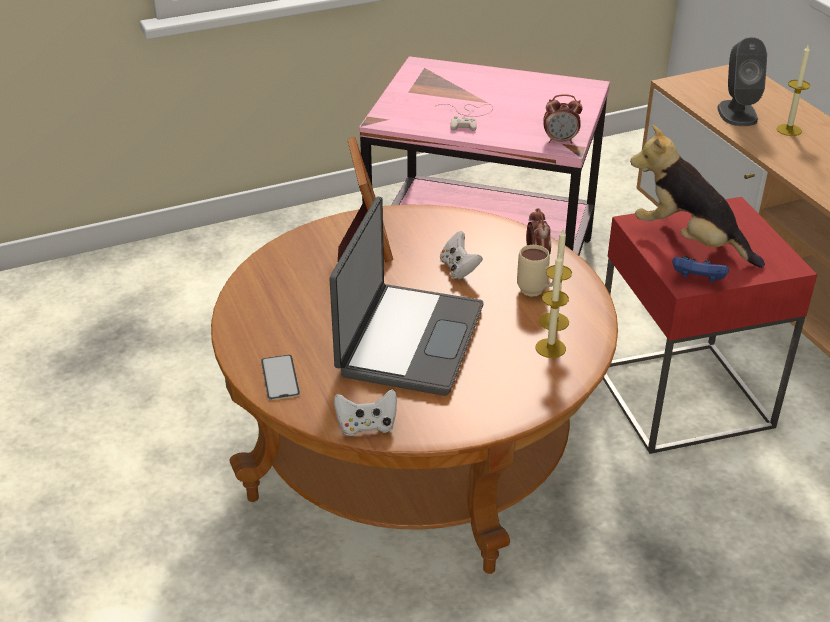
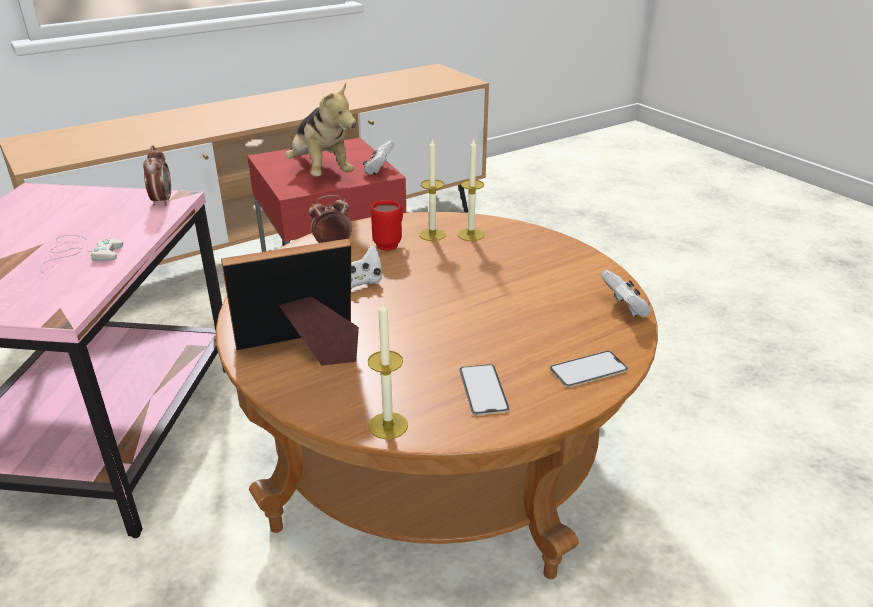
camera: 100 degrees left, 5 degrees down
(278, 318) = (483, 389): none -> phone
(408, 340) = (488, 300): laptop -> none
(536, 293) = (391, 244): beige mug -> red mug
(689, 241) = (320, 172): plush toy -> plush toy turned 60 degrees counterclockwise
(697, 280) = (379, 170): blue game controller -> white game controller
(737, 113) = (112, 143): grey speaker -> none
(789, 130) = (153, 127): candle -> candle (388, 425)

